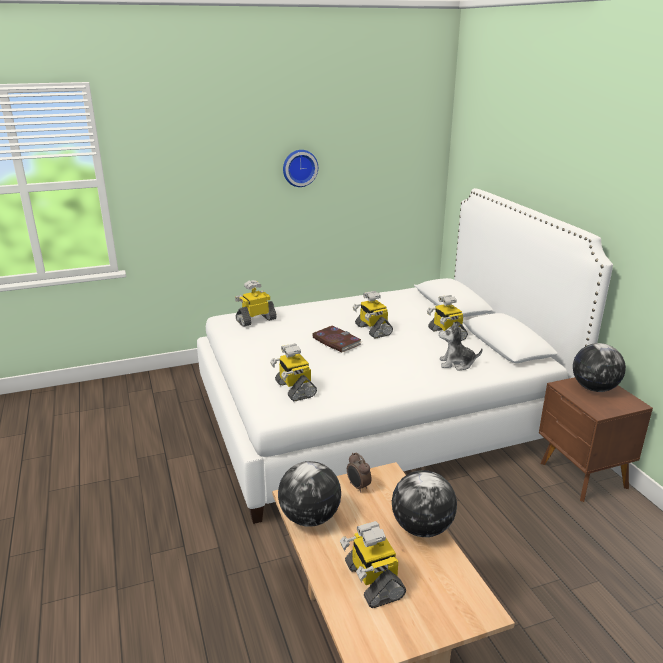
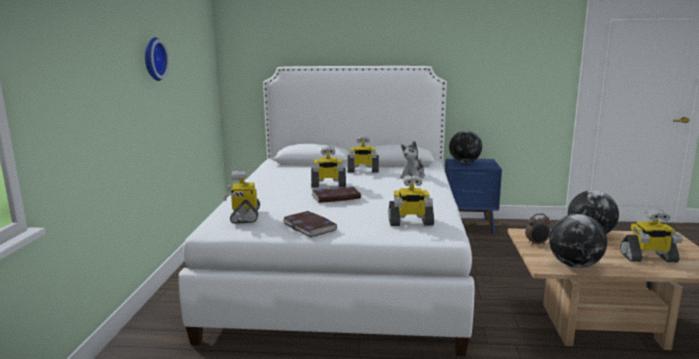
camera: 65 degrees left, 10 degrees down
(252, 349) = (310, 226): none -> book
(582, 476) = (469, 226): brown nightstand -> blue nightstand

